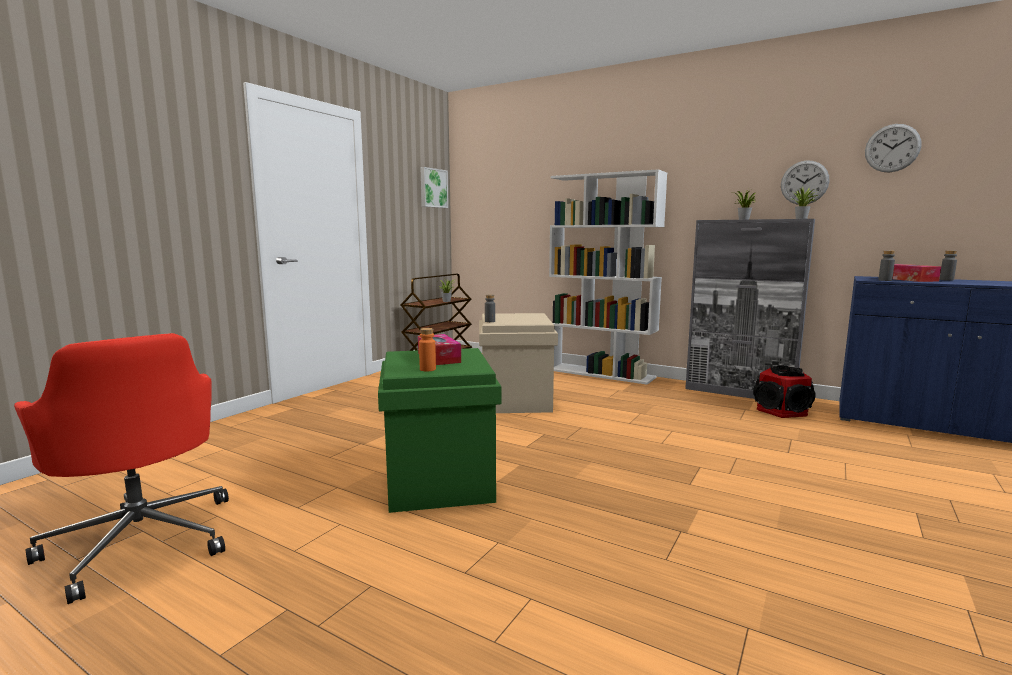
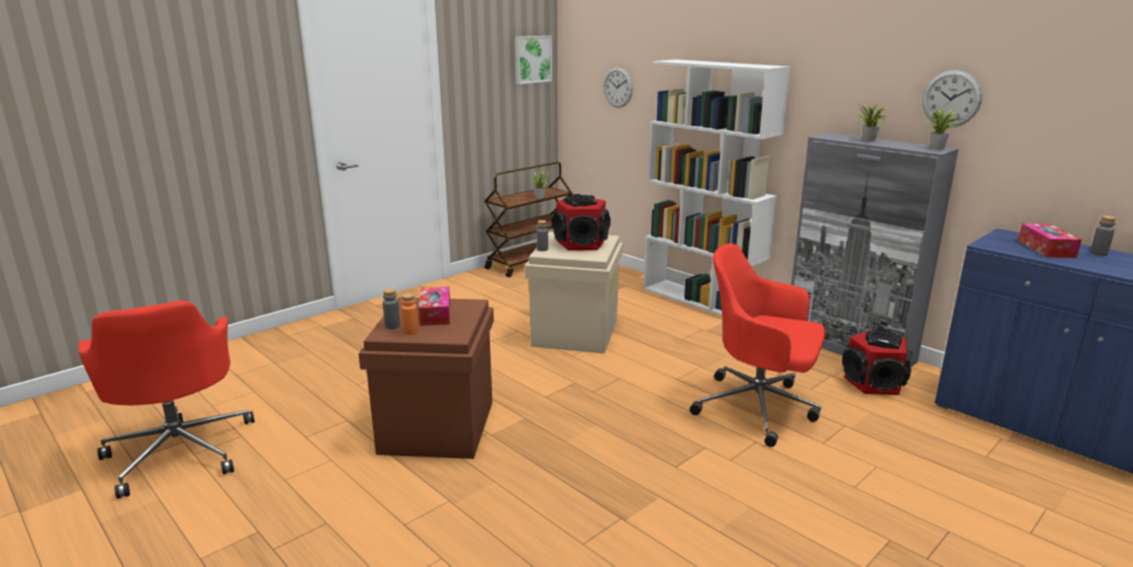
camera: 15 degrees right, 10 degrees up
(440, 481) = (438, 427): green storage box -> brown storage box
(520, 317) = (582, 244): none -> speaker
(714, 435) = (758, 408): none -> red office chair
(885, 280) = (1006, 248): grey bottle -> grey bottle (392, 326)
(892, 148) = (1065, 66): wall clock -> wall clock (618, 87)

